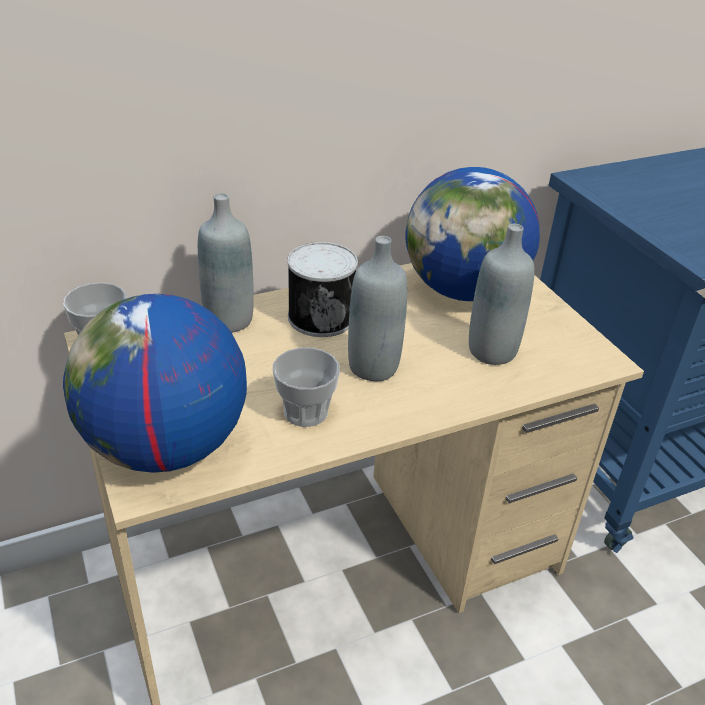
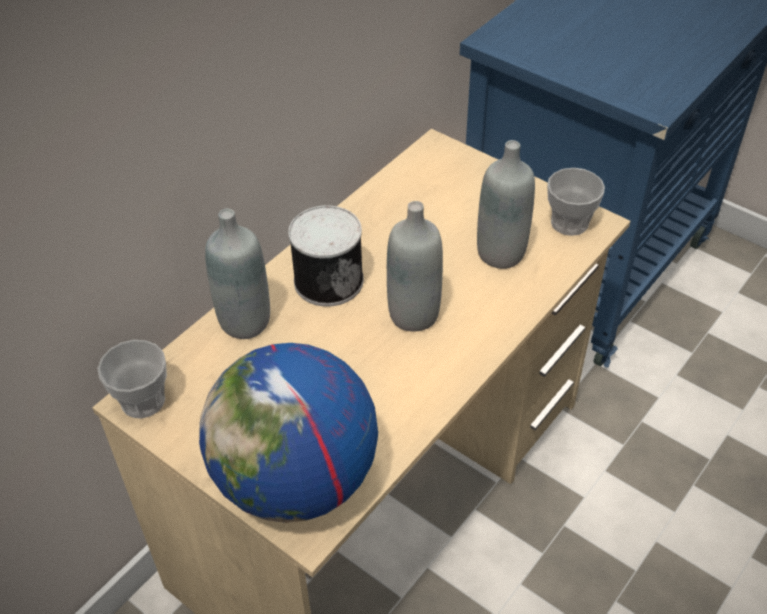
camera: 25 degrees left, 10 degrees up
(305, 412) = (390, 388): cup -> cup (569, 223)
(464, 291) = (434, 196): globe -> none

